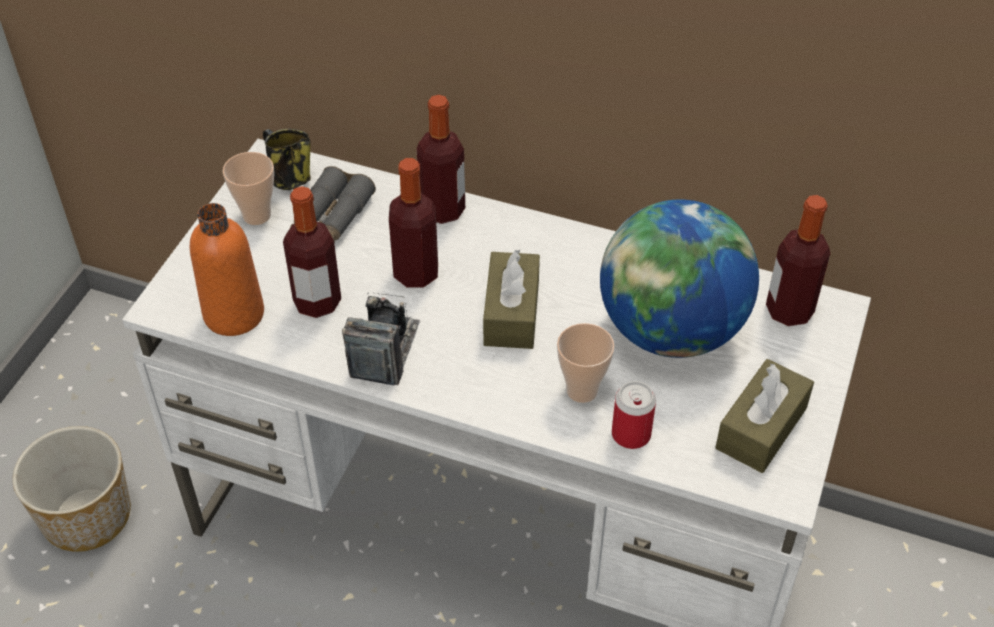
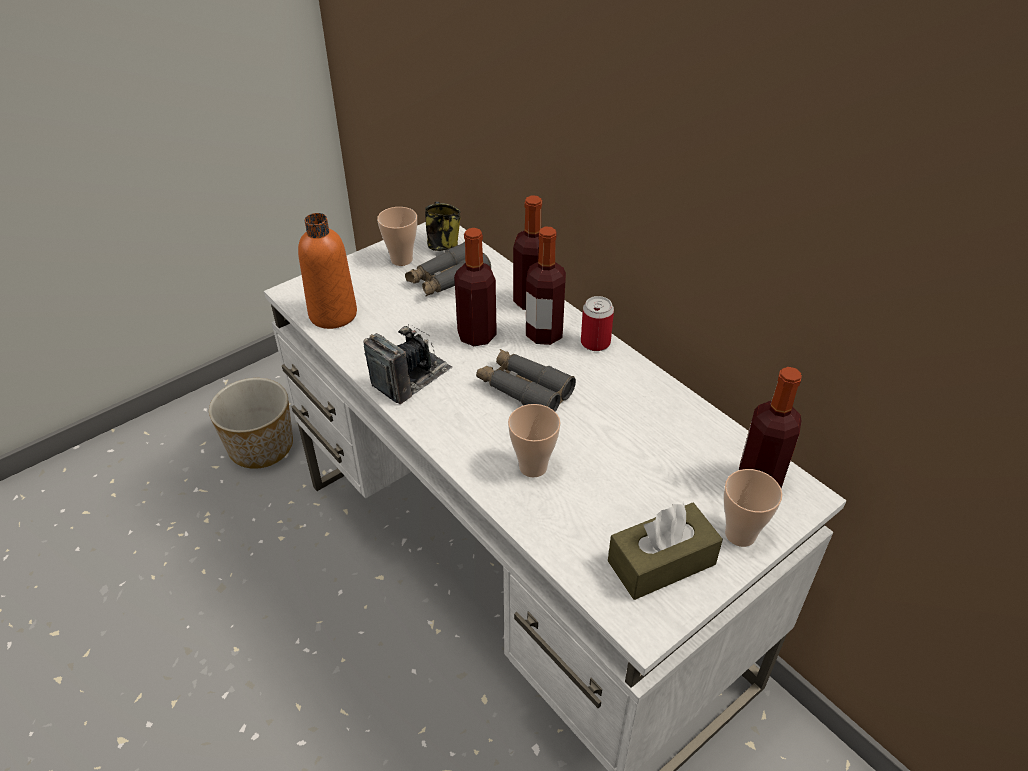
camera: 30 degrees right, 5 degrees down
(317, 302) = (393, 328): bottle -> bottle (544, 334)
(511, 313) = (524, 389): brown tissue box -> grey binoculars
(631, 434) = (545, 517): can -> can (595, 342)
(670, 331) = (641, 453): globe -> none
(807, 370) = (740, 534): none -> cup

